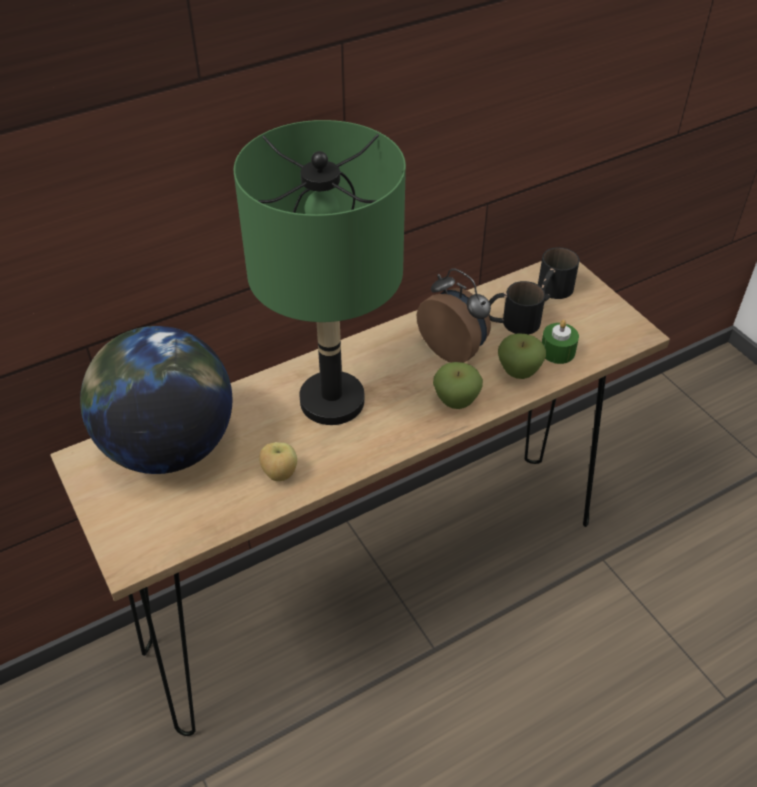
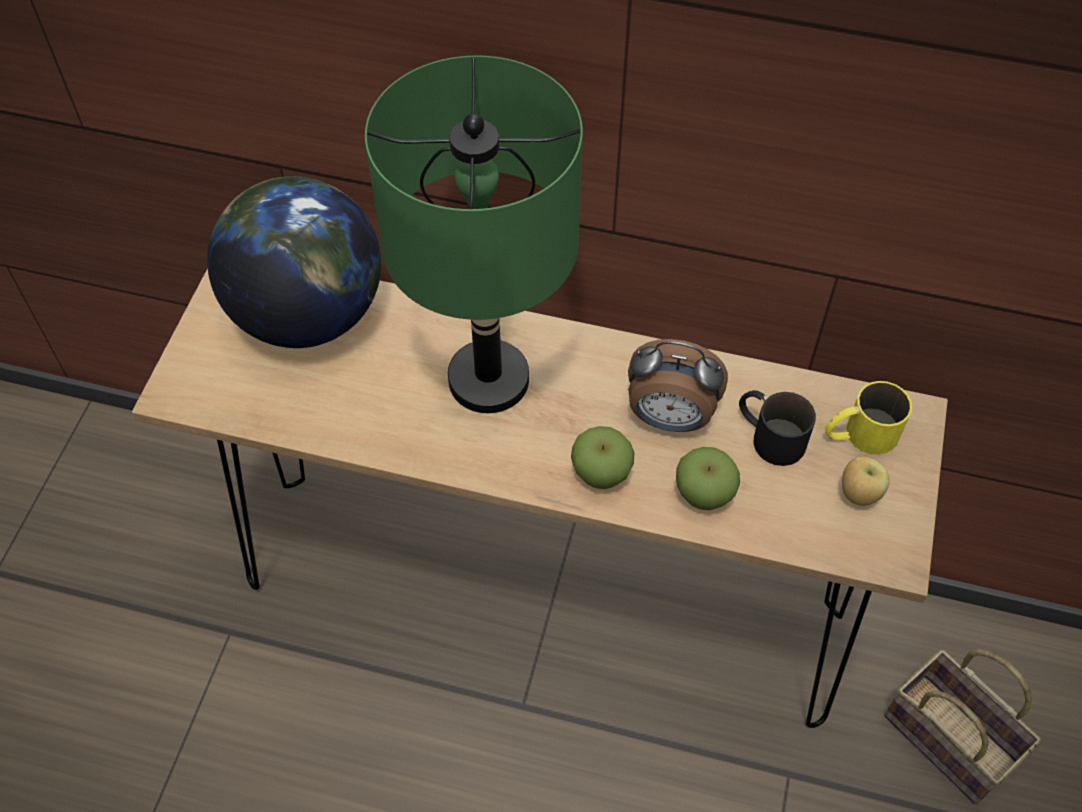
camera: 45 degrees right, 10 degrees up
(279, 474) = (362, 415): apple -> apple (858, 494)
(454, 349) = (669, 418): alarm clock -> alarm clock turned 105 degrees clockwise
(551, 292) = (859, 434): black mug -> yellow mug
(557, 351) = (775, 506): green candle -> none
(649, 476) = (953, 740): none -> basket

